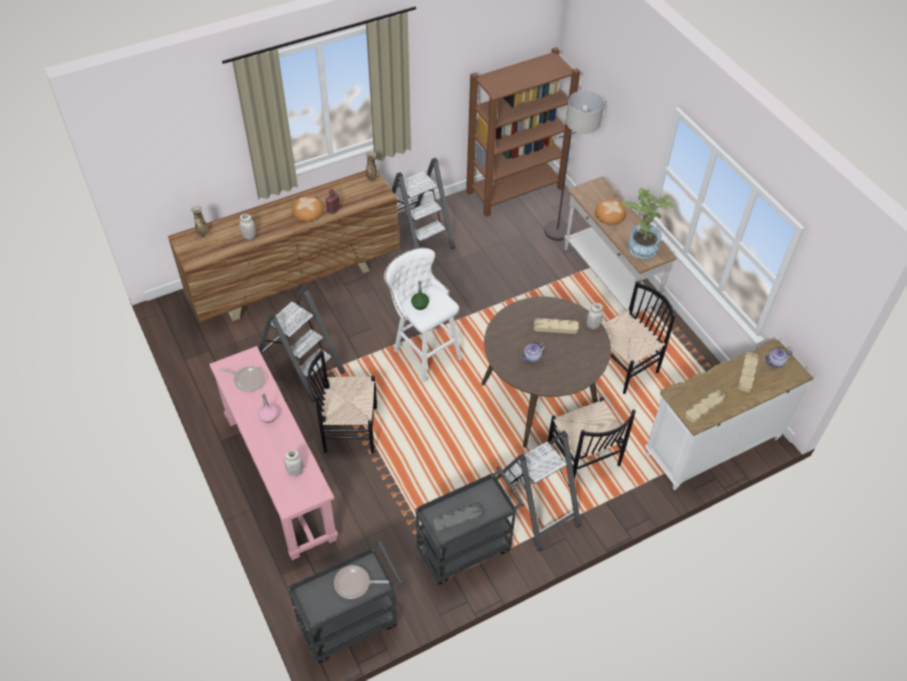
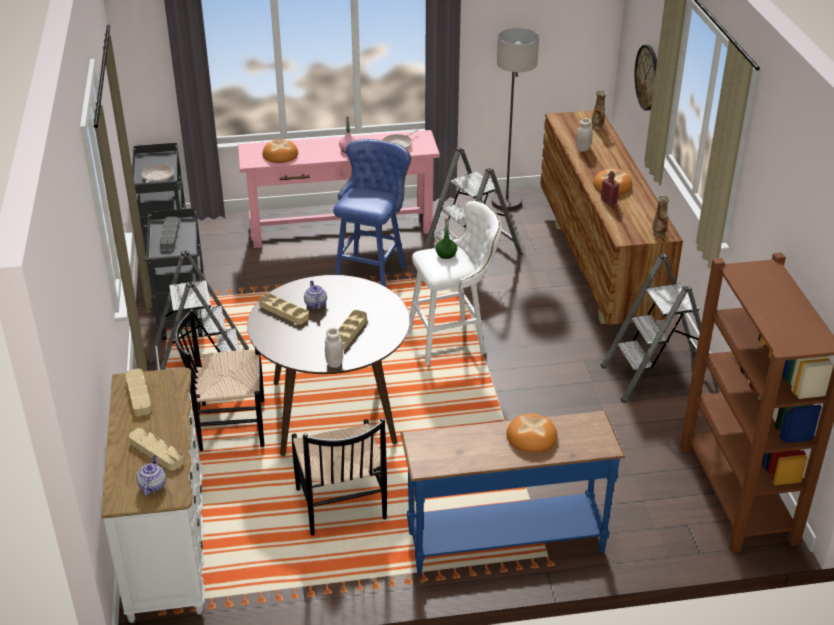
camera: 110 degrees right, 15 degrees down
(201, 164) = (648, 77): none -> wall clock
(295, 471) = (280, 154): white jar -> bread
(347, 429) = (373, 272): black chair -> blue stool
(550, 374) = (283, 311): none -> beige tray
(564, 229) = (632, 524): grey floor lamp -> grey floor lamp (508, 207)
(608, 280) = (505, 540): white console table -> blue console table
(640, 245) = (453, 447): potted plant -> none

